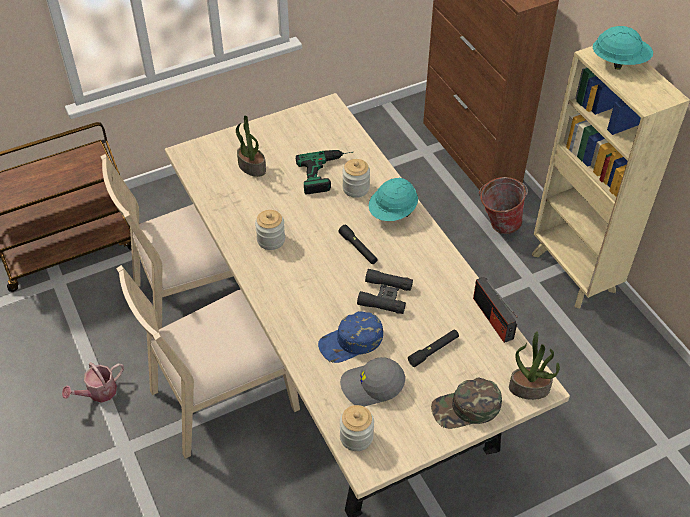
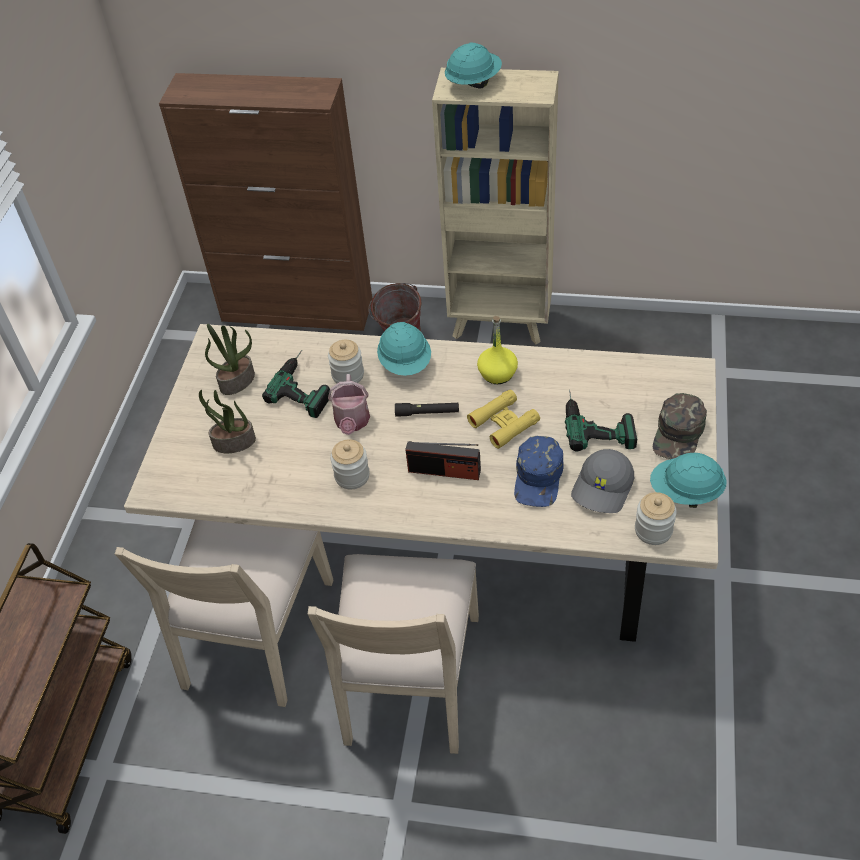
camera: 50 degrees left, 0 degrees up
(98, 393) = (303, 801): watering can -> watering can (352, 422)
(385, 295) = (503, 423): black binoculars -> yellow binoculars
(409, 441) = (685, 493): none -> turquoise hard hat
(429, 267) = (497, 373): none -> yellow bottle
(433, 350) = (597, 422): black flashlight -> power drill
(493, 318) = (594, 362): radio -> radio (444, 471)
(529, 388) = (688, 379): potted plant -> potted plant (237, 381)

